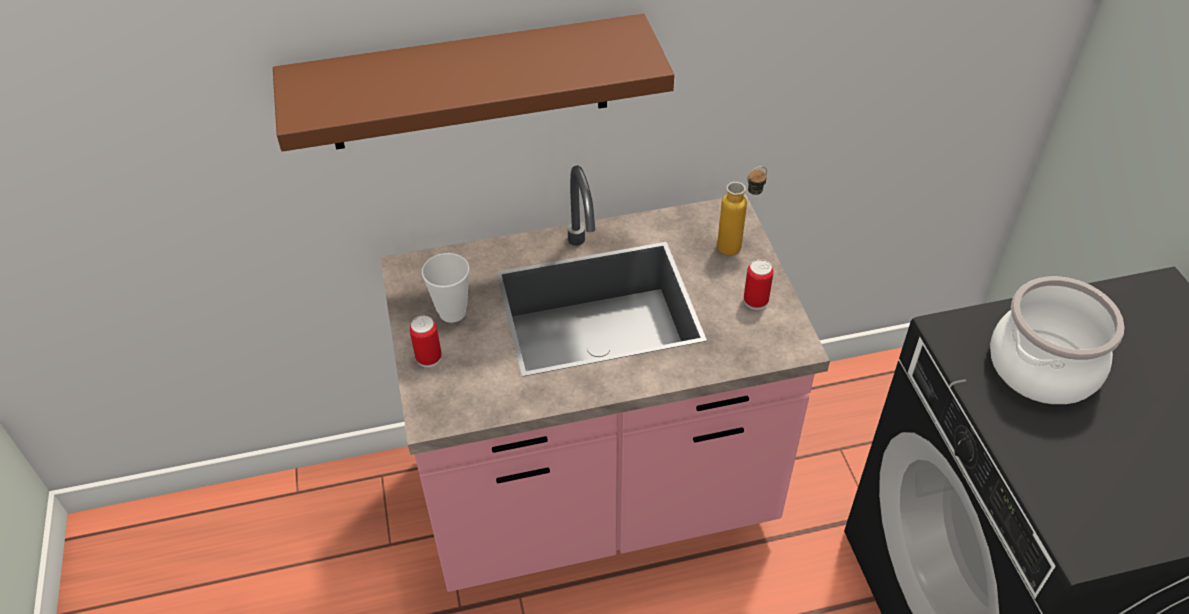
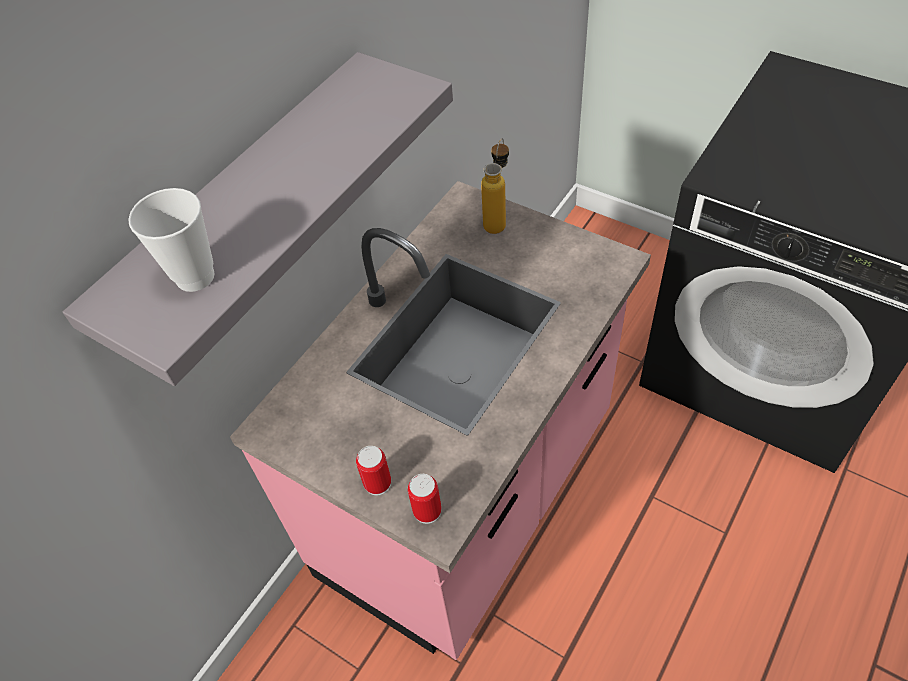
camera: 40 degrees left, 5 degrees up
(452, 312) = (351, 432): cup -> cup (195, 277)
(468, 84) = (245, 210): brown shelf -> grey shelf
(755, 301) = (557, 250): can -> can (427, 511)
(1043, 368) = (787, 160): cooking pot -> none

